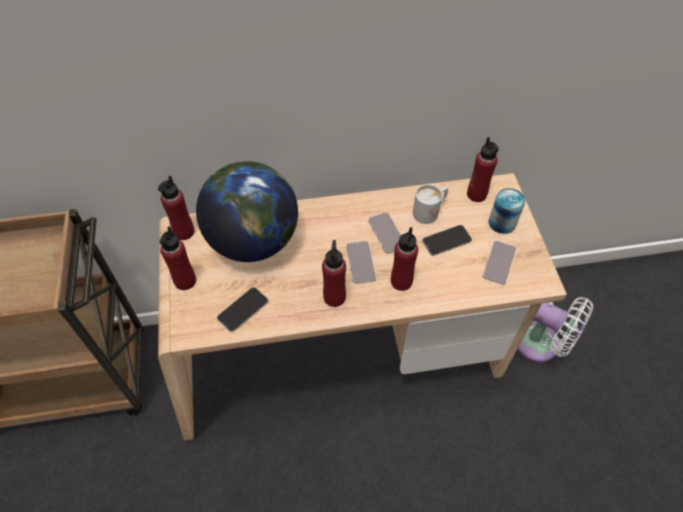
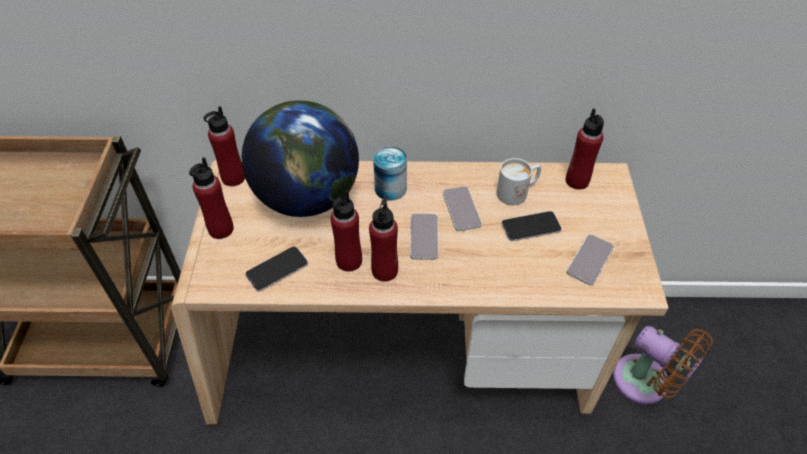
camera: 10 degrees right, 5 degrees down
(401, 281) = (467, 264): red bottle -> red bottle (349, 261)
(502, 222) = (602, 215): can -> can (390, 188)
(541, 344) = (646, 383): white fan -> brown fan

